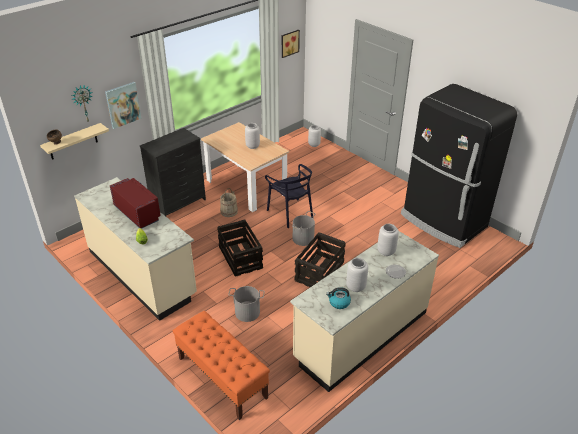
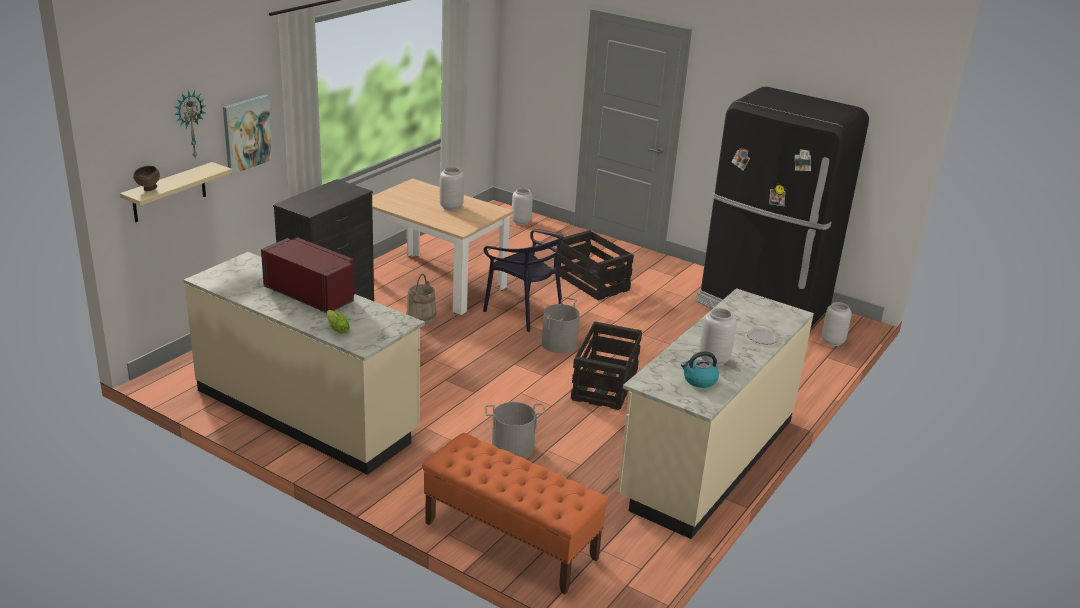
camera: 15 degrees left, 10 degrees down
(241, 258) = (468, 377): crate -> crate (592, 282)
(289, 43) = (478, 55): picture -> none
(386, 252) = (736, 315): grey vase -> grey vase (832, 342)

